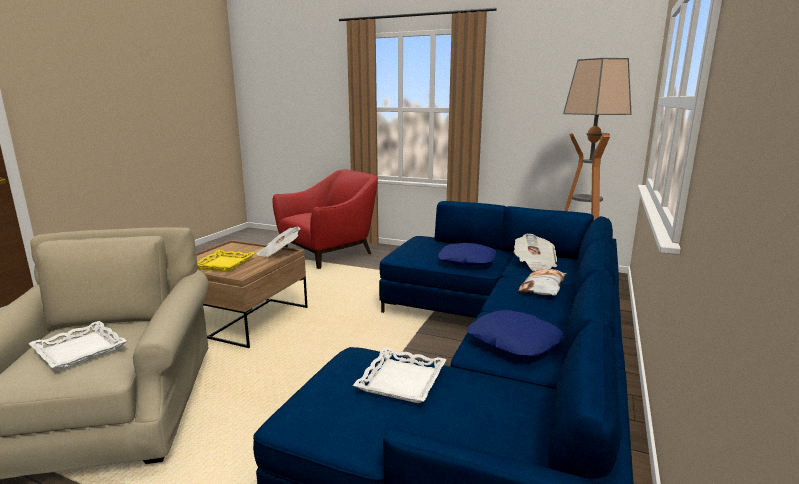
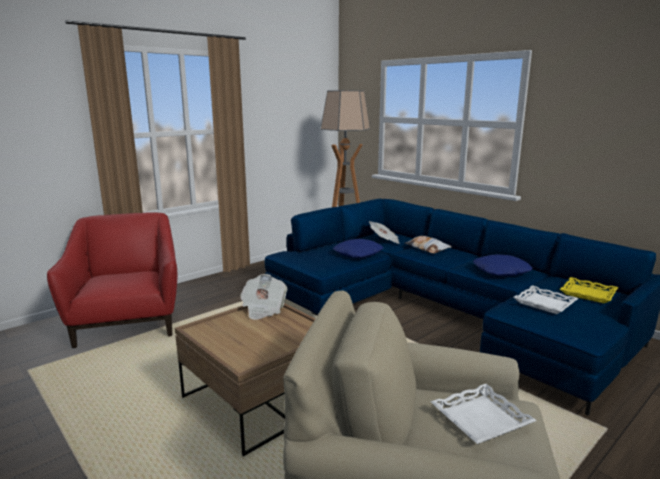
camera: 65 degrees left, 0 degrees up
(224, 264) = (268, 338): yellow tray -> yellow tray (587, 294)

